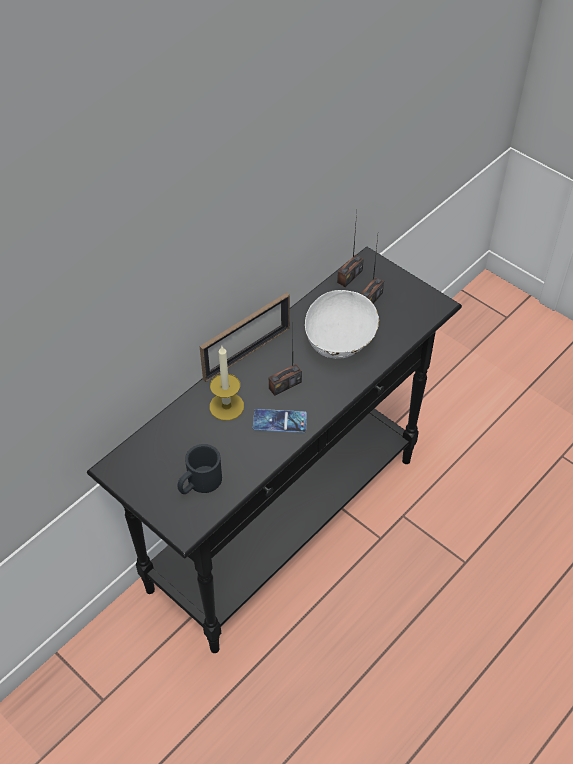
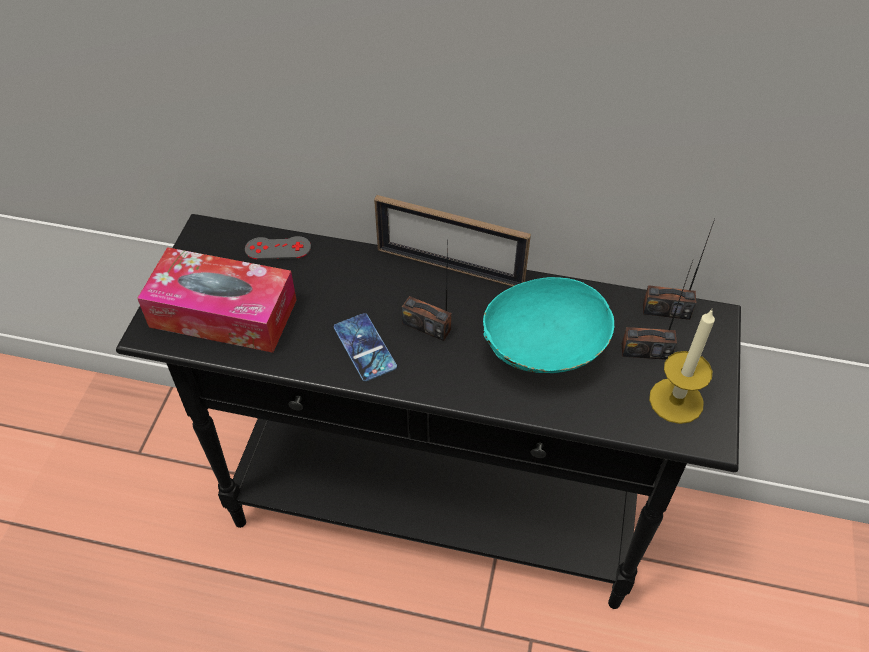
camera: 60 degrees right, 0 degrees up
(163, 433) = (278, 248): none -> grey game controller
(199, 483) = (223, 313): black mug -> tissue box
(226, 406) = (354, 286): candle -> candle (676, 400)
(340, 341) = (543, 351): white bowl -> turquoise bowl

